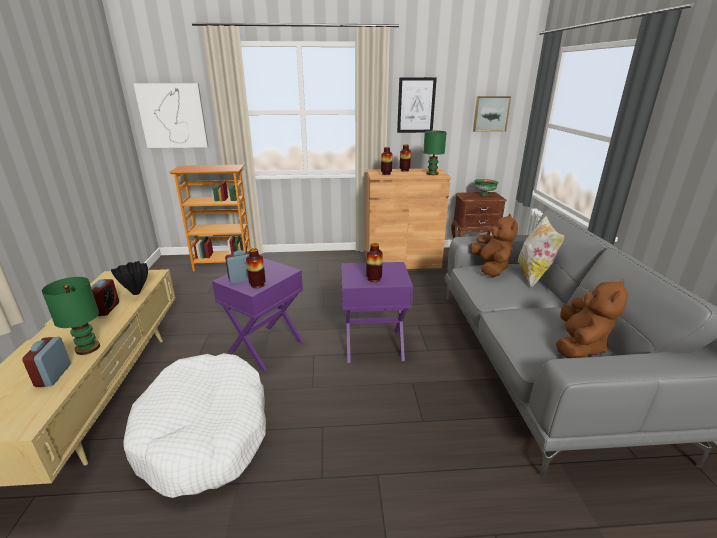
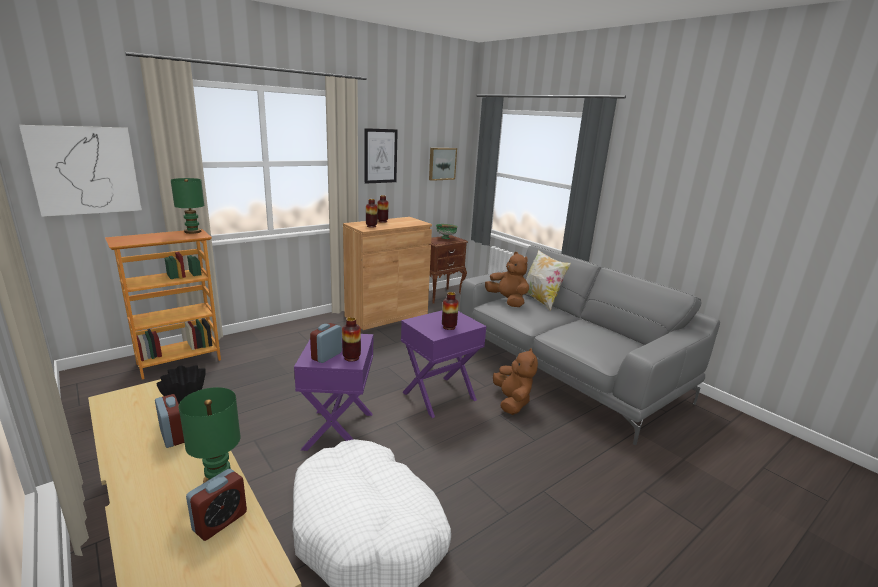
camera: 35 degrees left, 5 degrees down
(53, 375) = (220, 521): alarm clock -> alarm clock turned 105 degrees counterclockwise
(432, 173) = (412, 222): green table lamp -> green table lamp (193, 231)
(579, 346) = (618, 343): brown plush toy -> brown plush toy (512, 402)

